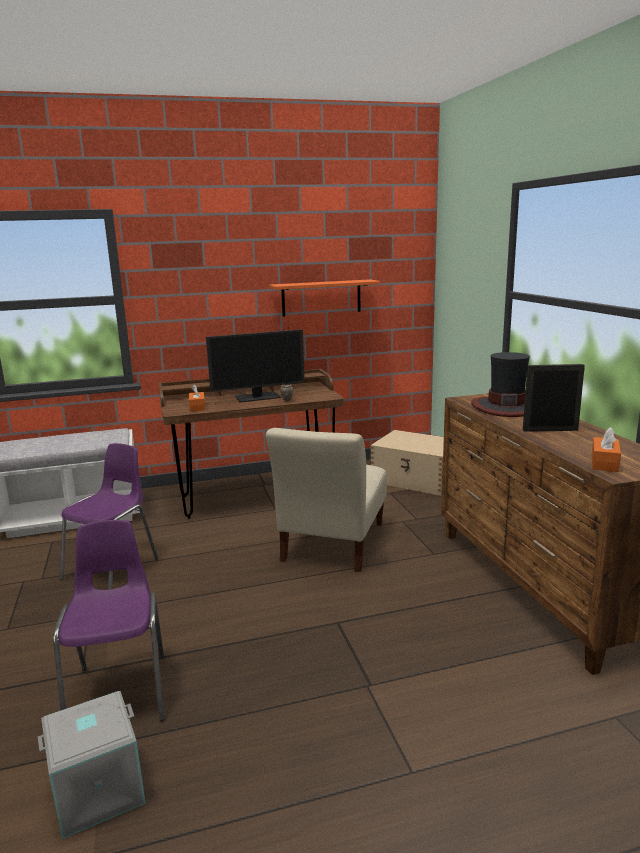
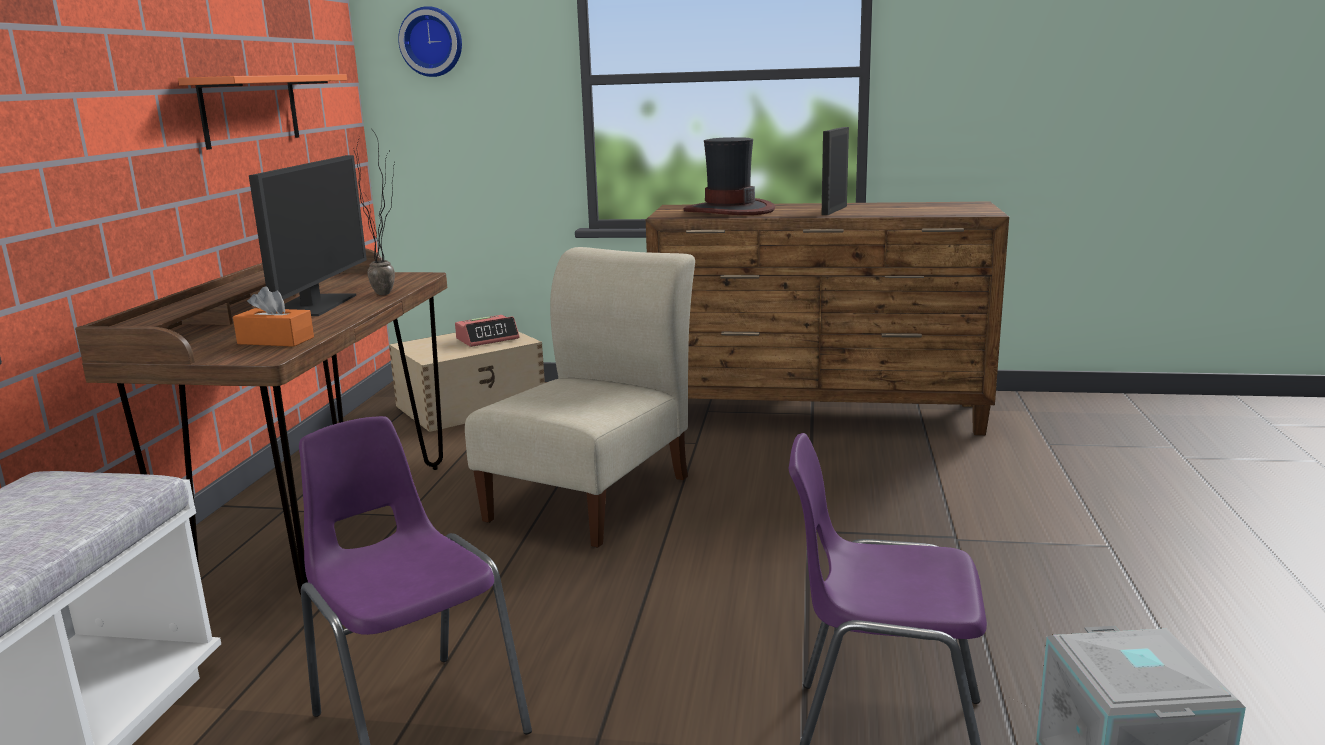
camera: 65 degrees left, 0 degrees up
(332, 544) = (594, 495): beige chair -> beige chair turned 105 degrees counterclockwise
(430, 444) = (488, 339): none -> alarm clock
(457, 260) = (432, 42): none -> wall clock
(604, 463) = (952, 212): orange tissue box -> none

